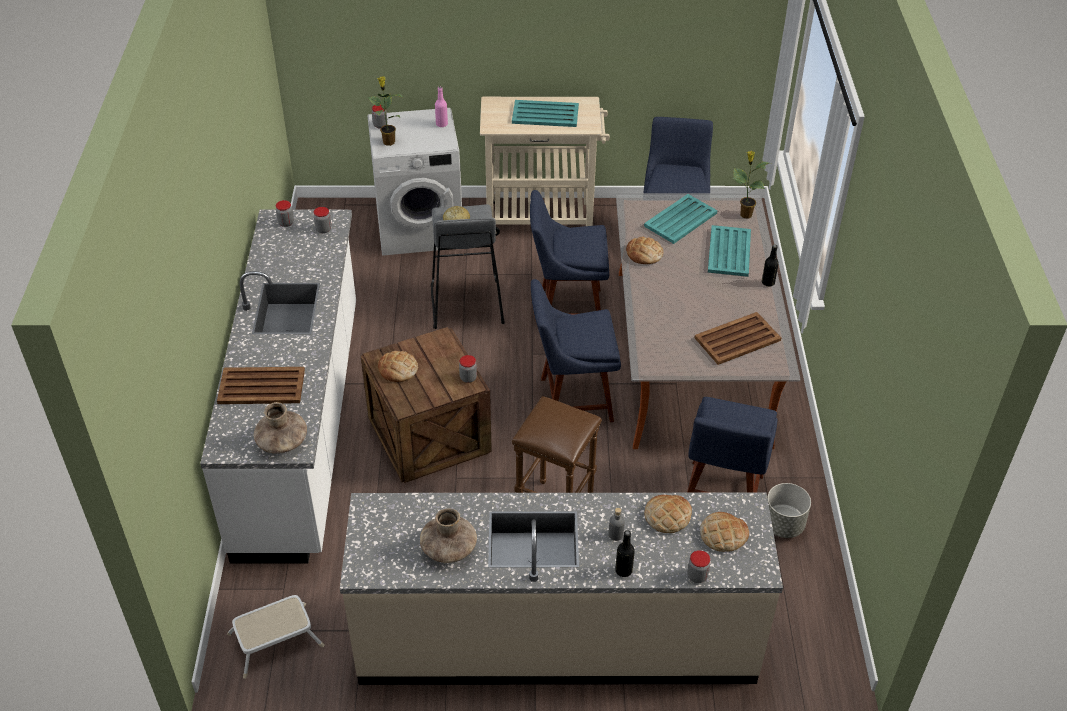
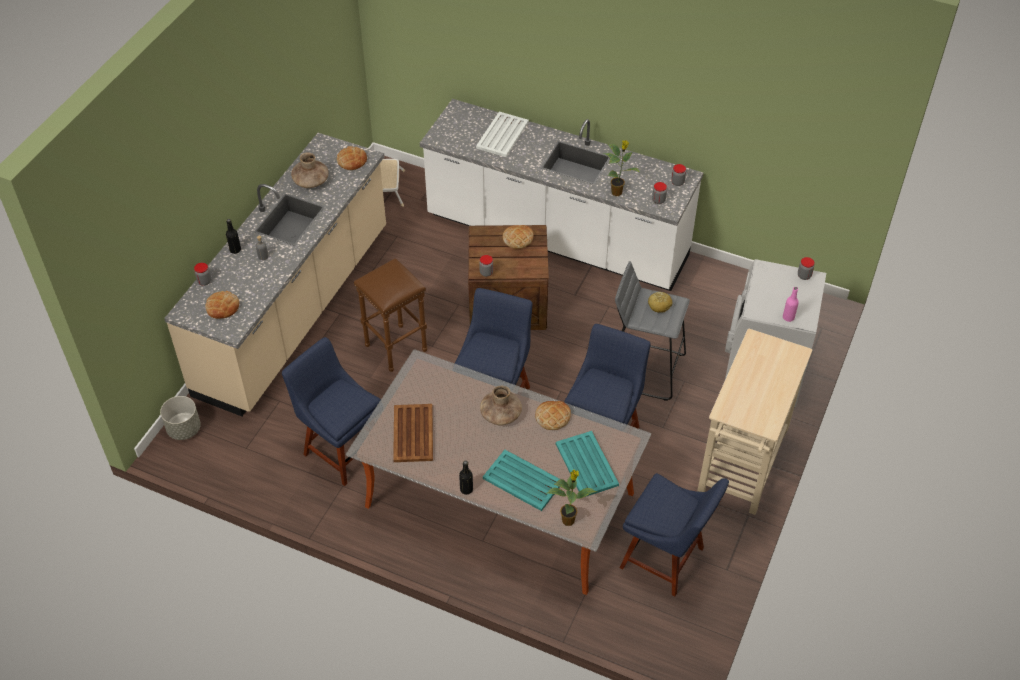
camera: 115 degrees right, 5 degrees up
(262, 387) = (502, 135): brown tray -> white tray
(282, 442) = (446, 134): brown vase -> brown vase (500, 414)
(388, 141) = (774, 274): potted plant -> potted plant (617, 192)
(546, 114) = (759, 386): turquoise tray -> none
(667, 516) = (257, 286): bread -> bread (352, 160)
(783, 525) = (293, 475): grey planter -> grey planter (183, 429)

